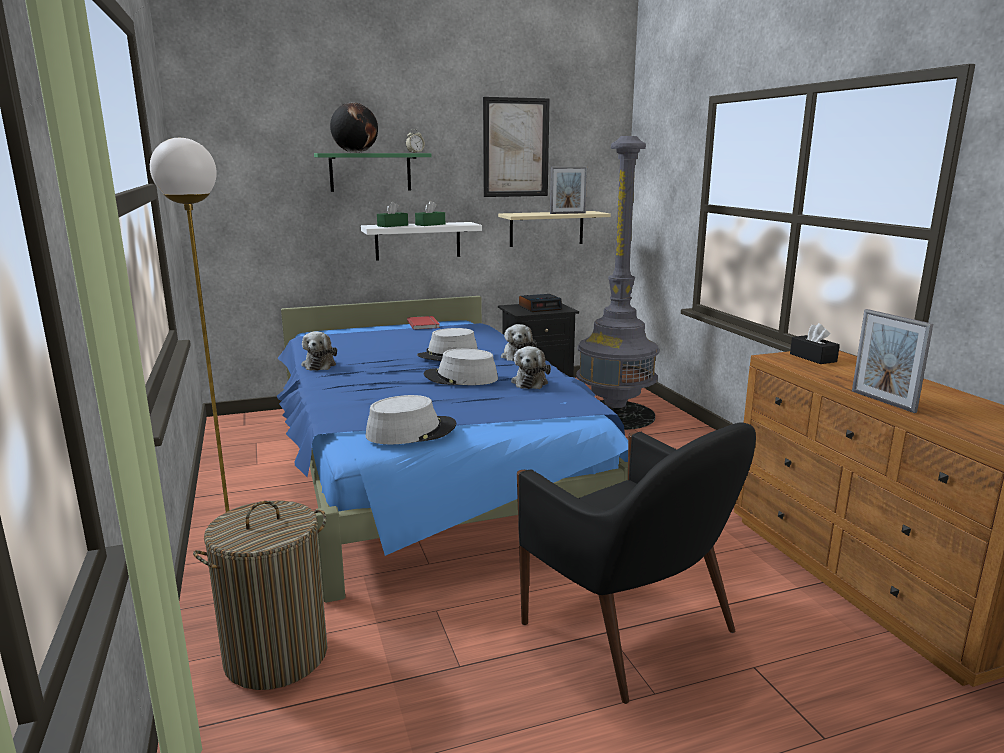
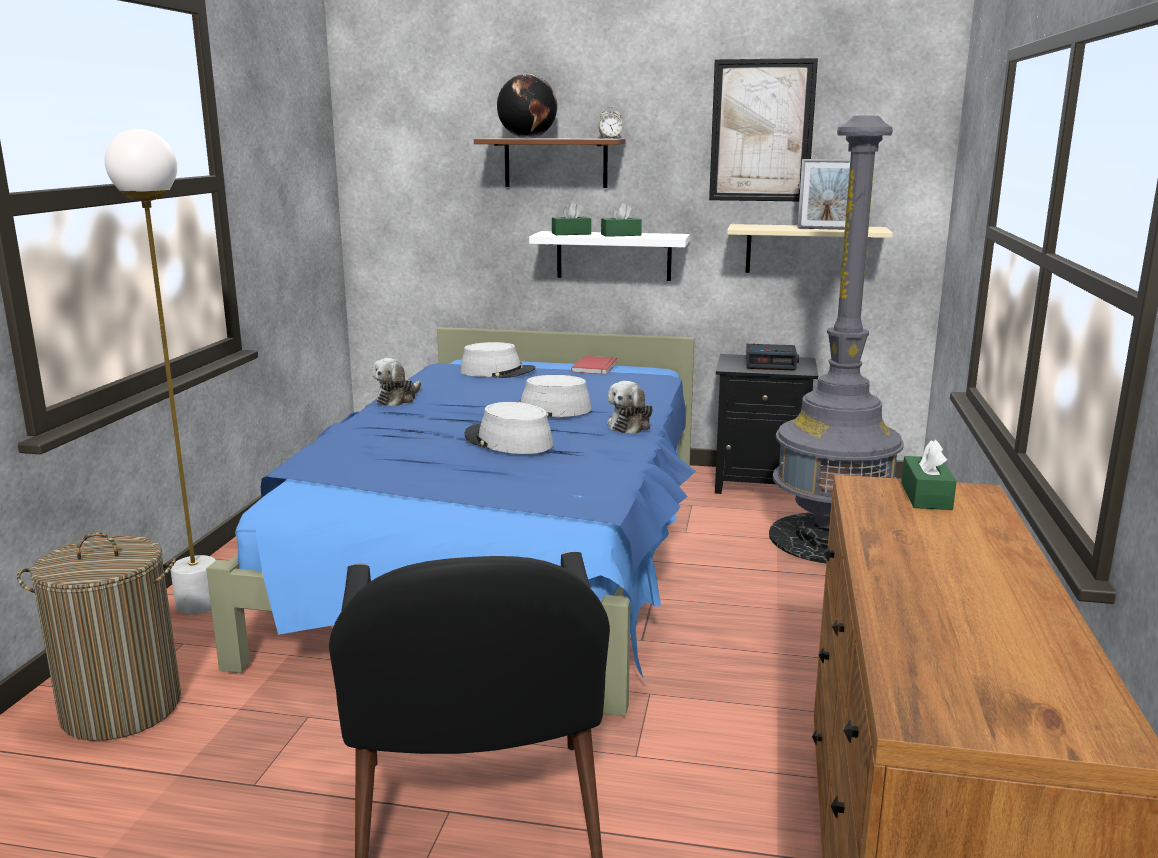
camera: 30 degrees right, 0 degrees up
(370, 172) = (556, 163): green shelf -> brown shelf
(411, 431) = (349, 493): grey hat -> grey hat (497, 371)
(530, 382) = (582, 461): plush toy -> none
(813, 358) = (926, 496): black tissue box -> green tissue box
(882, 401) = (876, 583): picture frame -> none

